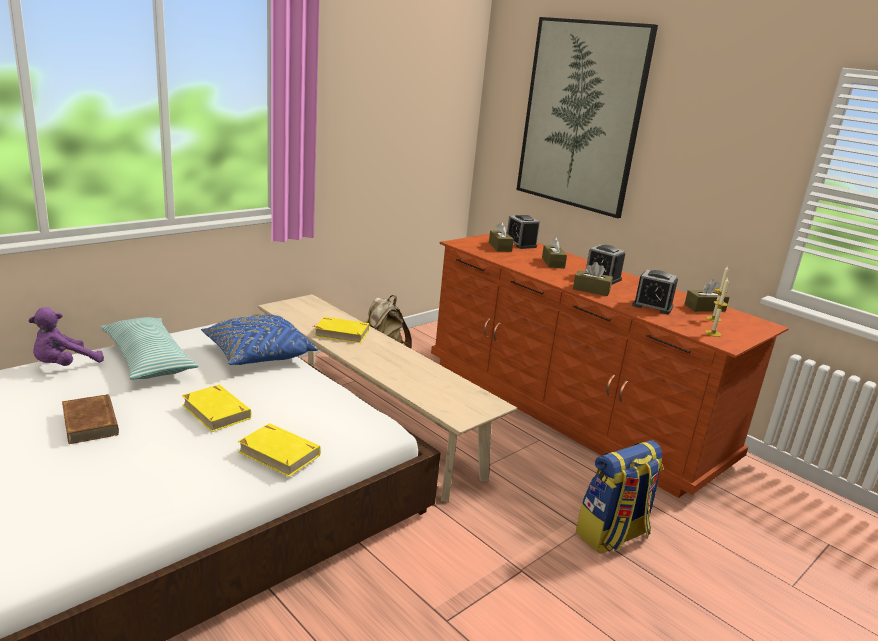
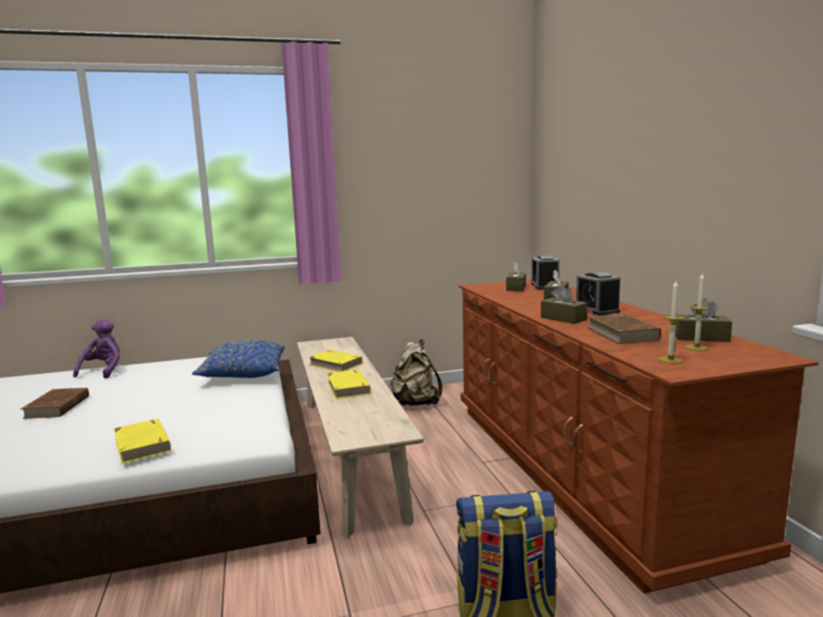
camera: 30 degrees right, 10 degrees down
(64, 365) = (103, 371): purple plush toy -> purple plush toy turned 120 degrees clockwise
(148, 359) = (161, 371): pillow -> none
(216, 411) = (147, 409): yellow book -> yellow book (348, 388)
(581, 116) = (603, 146): picture -> none
(652, 306) = (622, 333): alarm clock -> brown book

